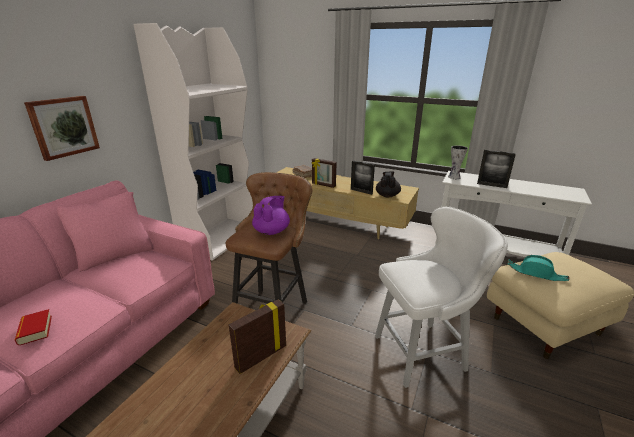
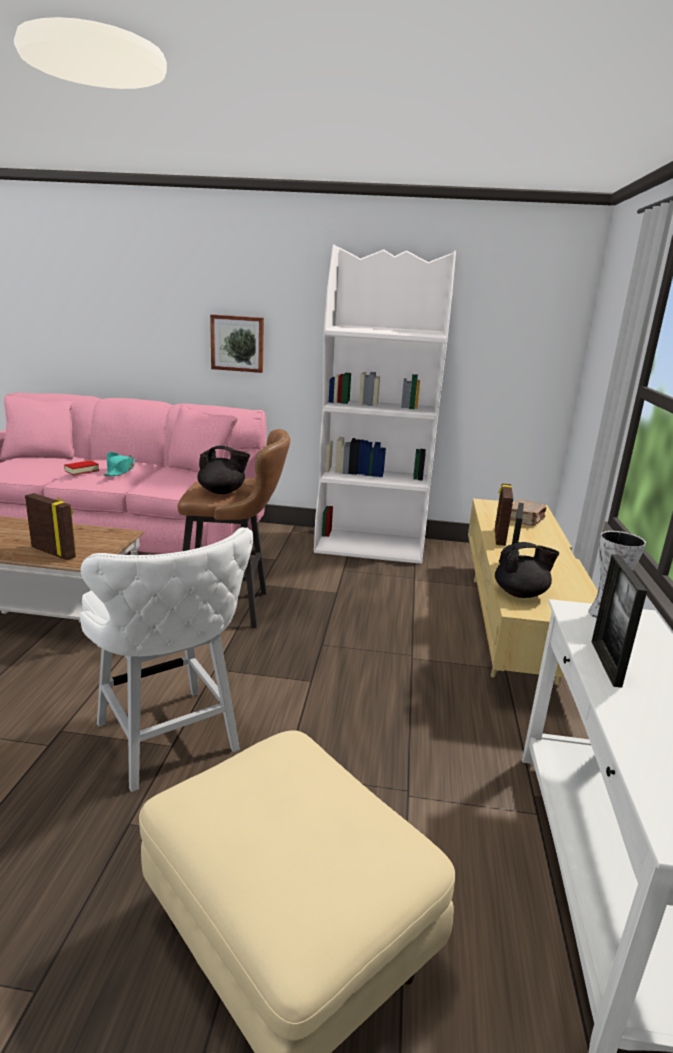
camera: 70 degrees right, 5 degrees down
(272, 231) = (222, 492): purple teapot -> black teapot
(536, 273) = (274, 770): turquoise hat -> turquoise hat (120, 471)

